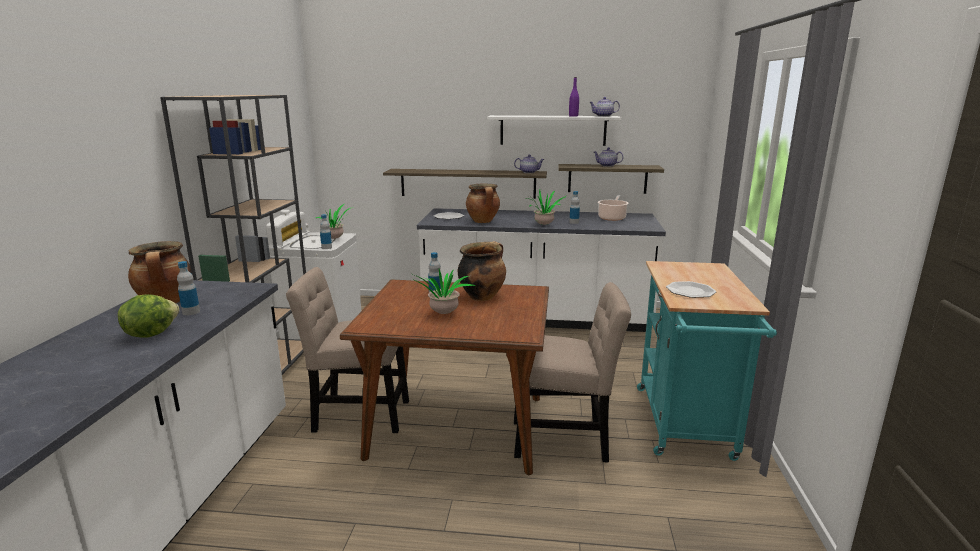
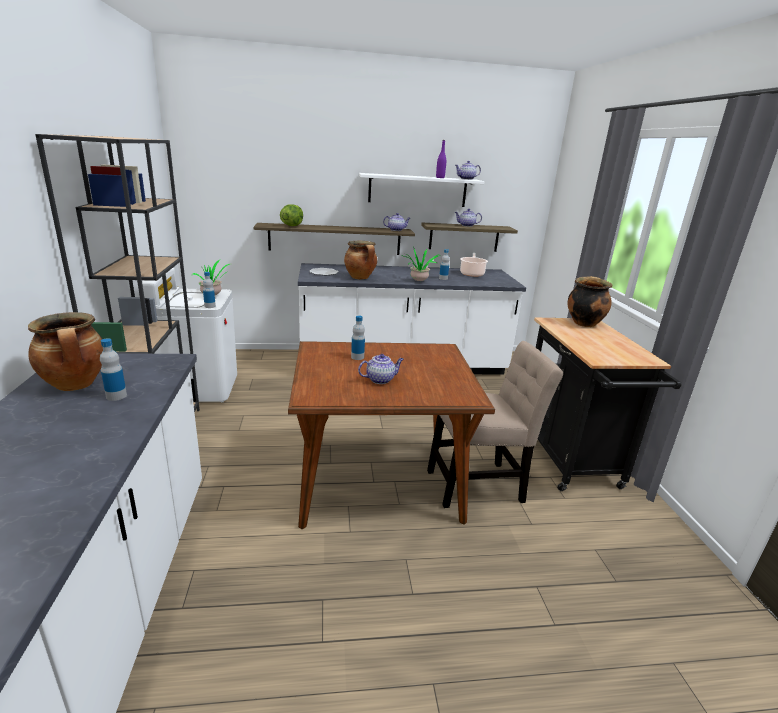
camera: 15 degrees left, 5 degrees up
(151, 333) = (82, 429): lettuce -> lettuce (292, 225)
(356, 415) = (274, 479): beige chair -> none
(443, 314) = (380, 379): potted plant -> teapot
(482, 296) = (403, 357): cooking pot -> cooking pot (583, 323)
(686, 427) = (571, 461): turquoise cart -> black cart
(690, 291) = (595, 347): plate -> none

